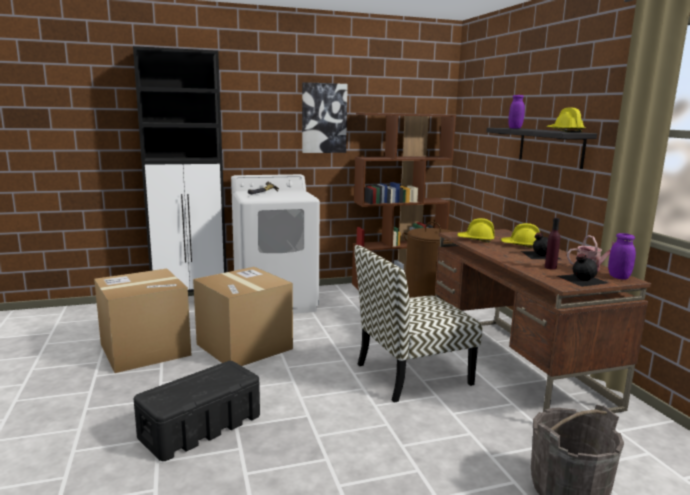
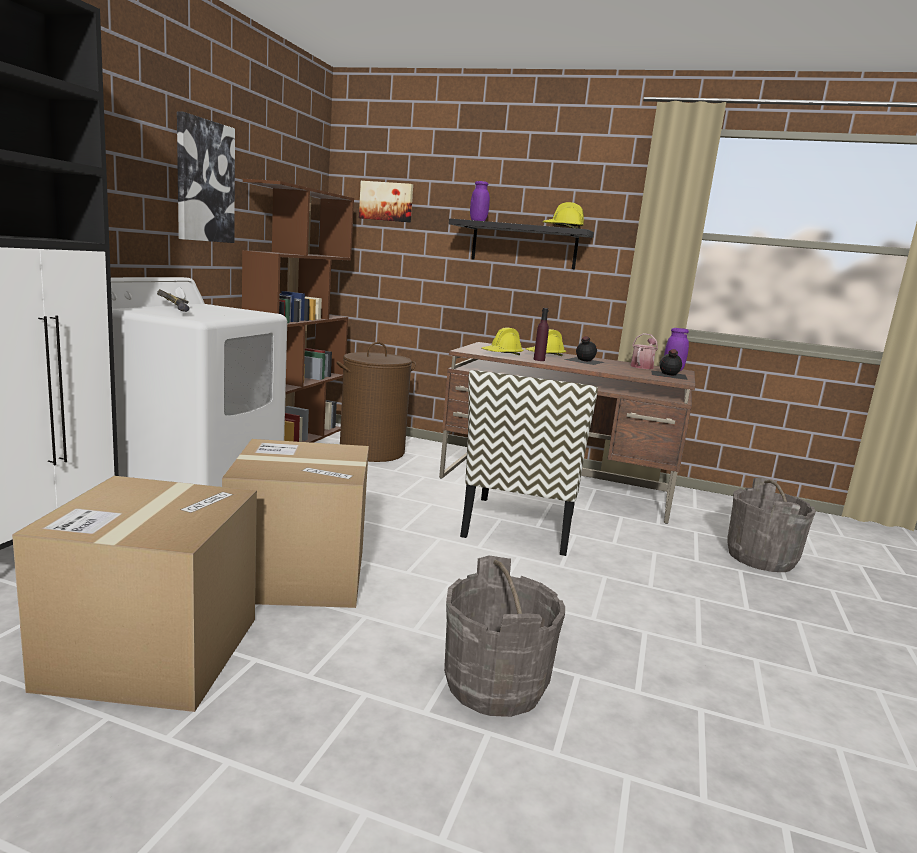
camera: 55 degrees left, 0 degrees up
(201, 426) = (494, 684): black storage box -> grey bucket
(479, 115) = (386, 201): none -> picture
(550, 267) = (626, 369): purple bottle -> purple bottle (539, 360)

